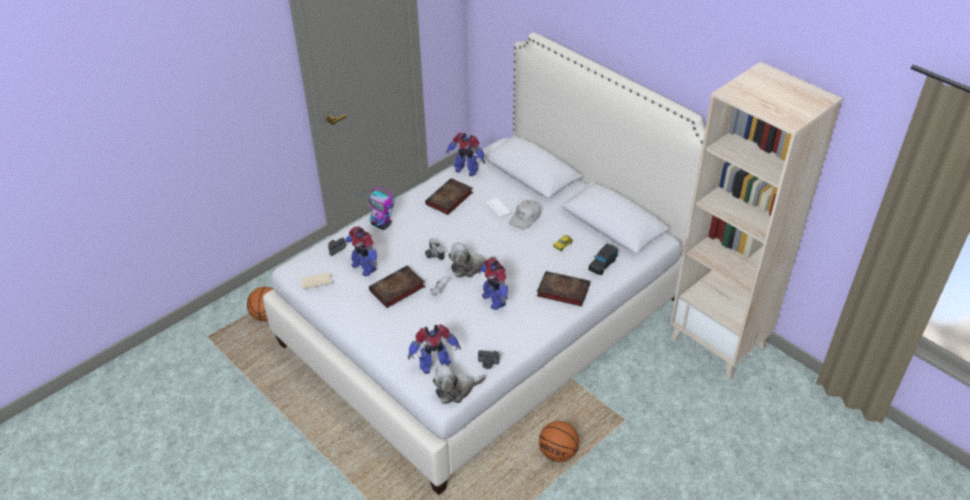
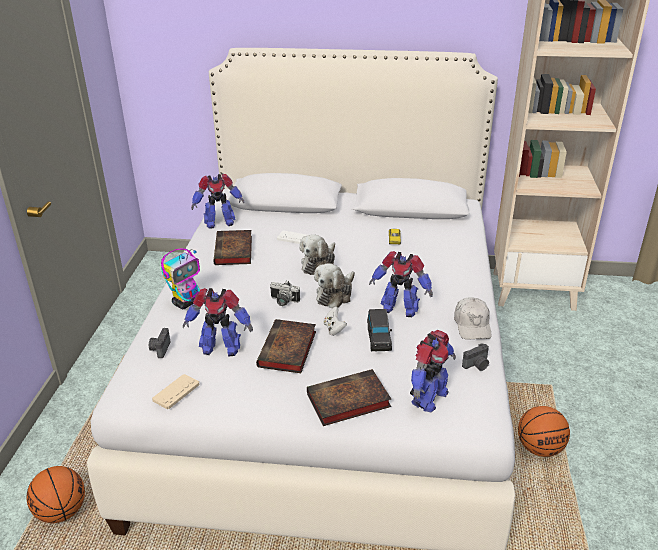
camera: 40 degrees left, 10 degrees down
(381, 224) = (187, 302): toy robot -> toy robot turned 45 degrees counterclockwise
(456, 390) = (484, 408): plush toy -> plush toy (319, 264)
(525, 218) = (331, 235): white cap -> white cap (472, 325)
(561, 291) = (447, 272): book -> book (346, 402)
(603, 264) = (450, 238): black toy car -> black toy car (379, 338)

